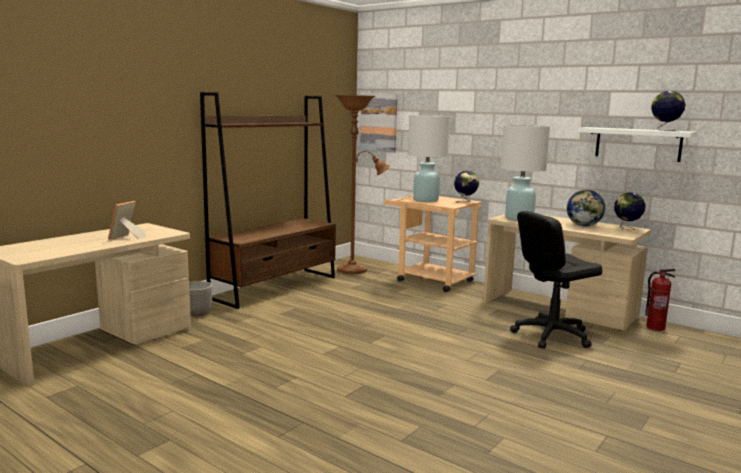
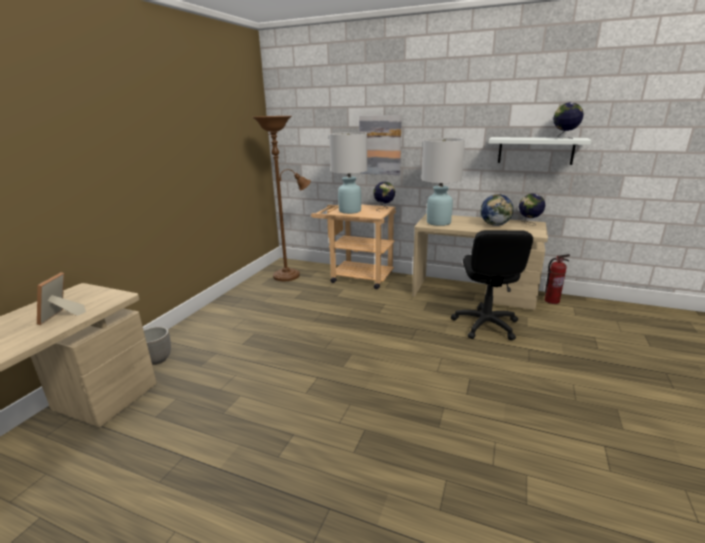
camera: 15 degrees left, 10 degrees up
(275, 287) = (225, 309): brown bookcase -> none
(379, 122) = (292, 139): picture -> picture (380, 145)
(551, 335) = (485, 325): black office chair -> black office chair turned 45 degrees counterclockwise

